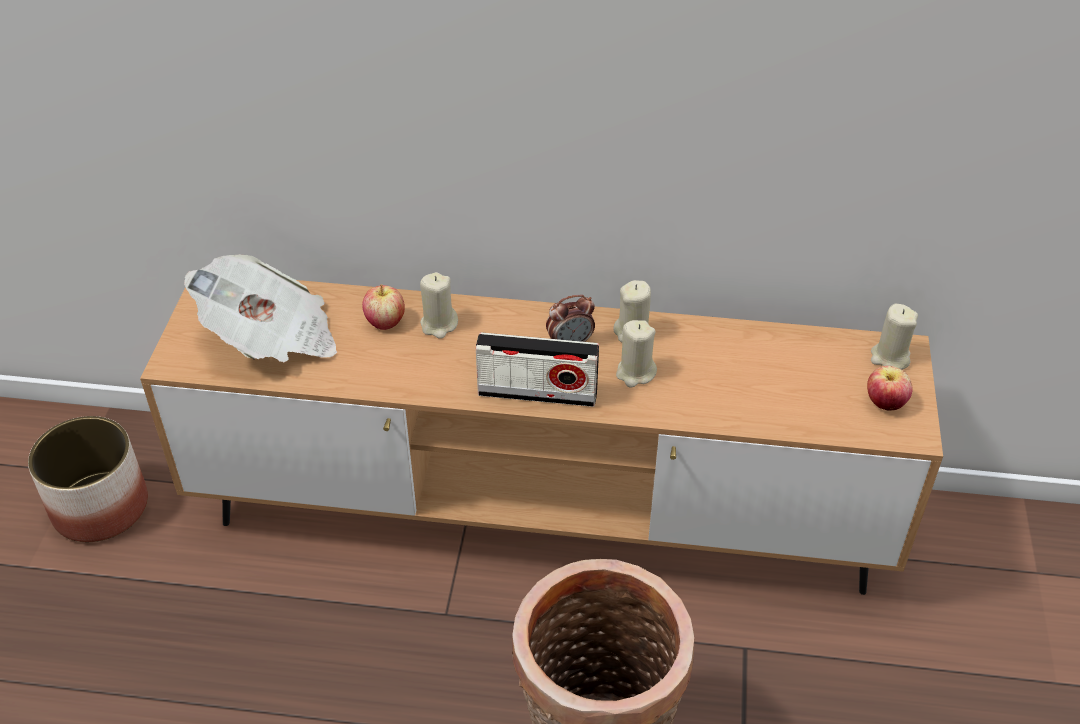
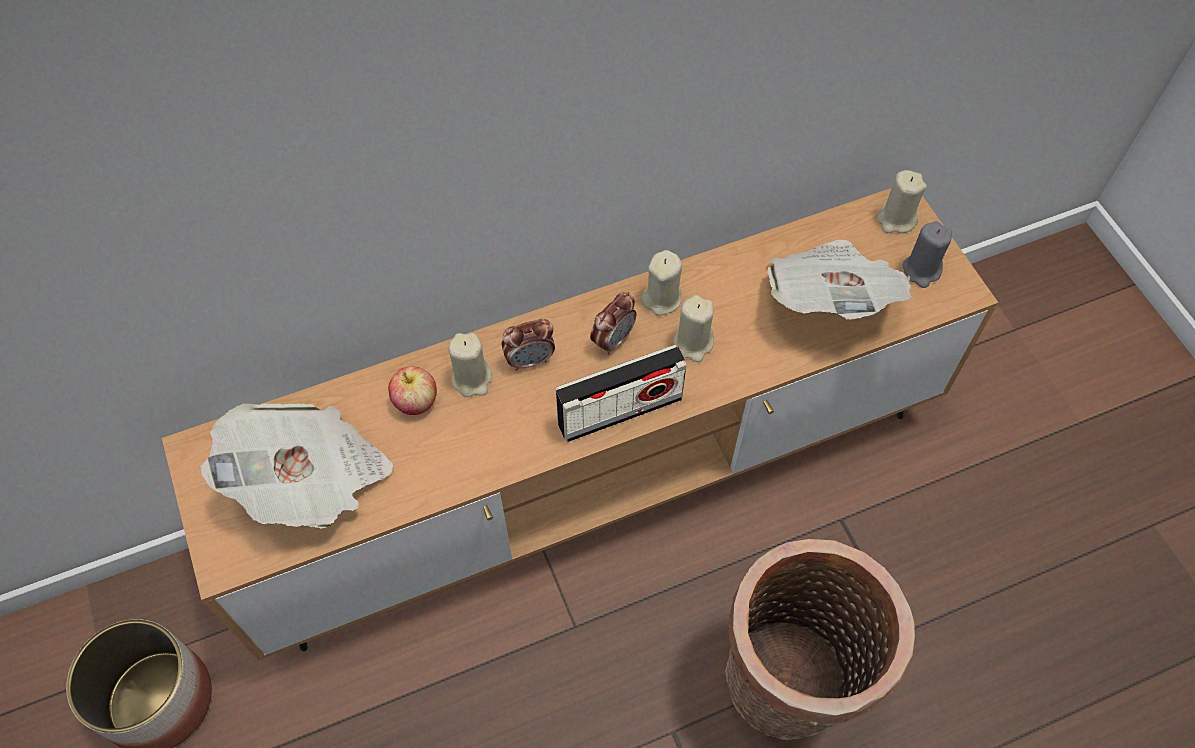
camera: 30 degrees left, 15 degrees up
(493, 330) = (530, 360): none -> alarm clock
(781, 390) = (830, 299): none -> newspaper
(885, 403) = (921, 270): apple -> grey candle

